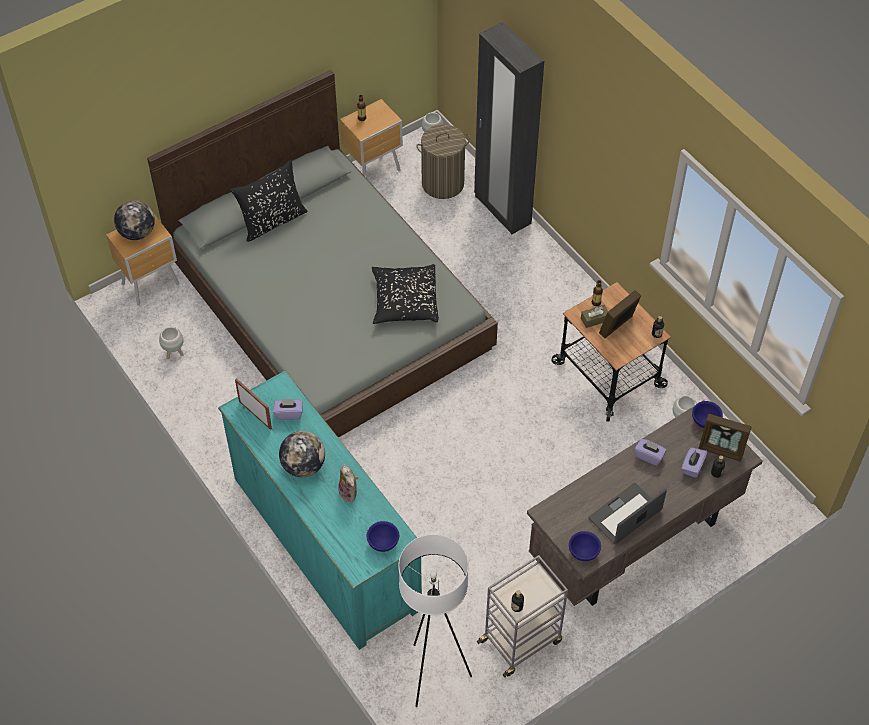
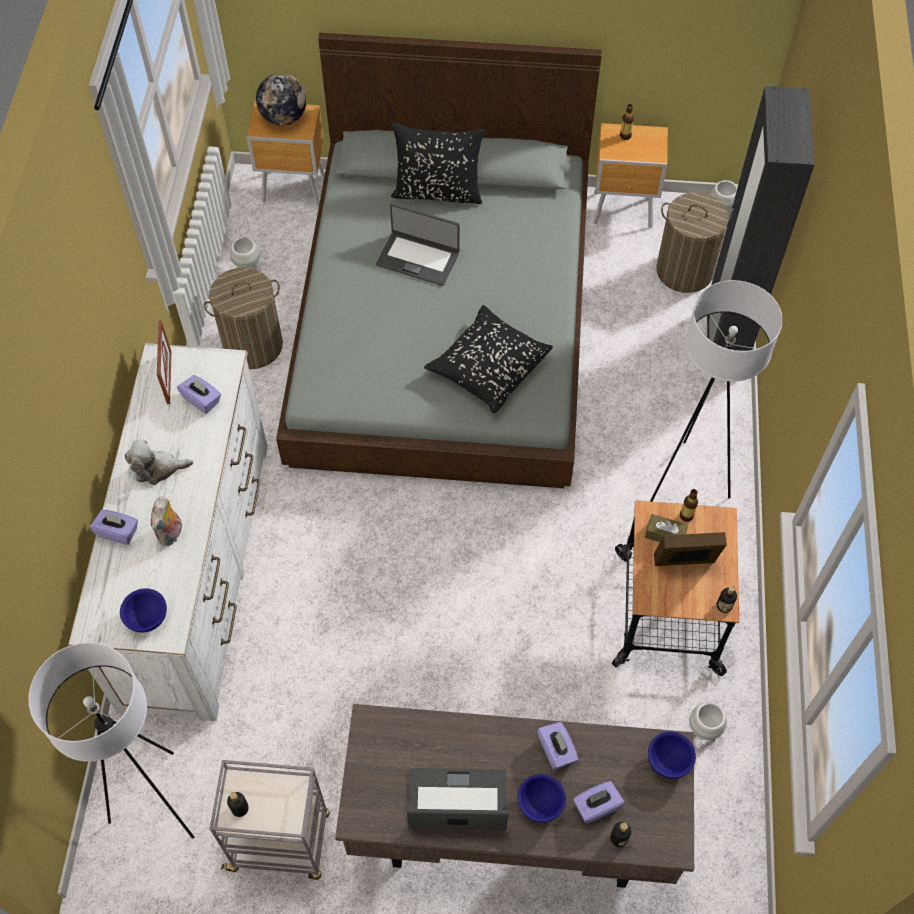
camera: 40 degrees right, 5 degrees up
(224, 394) = (253, 345): none -> laundry basket
(301, 267) = (418, 258): none -> laptop
(303, 466) = (158, 468): globe -> plush toy
(317, 513) = (118, 532): none -> purple tissue box
(325, 542) = (196, 571): turquoise dresser -> white dresser
(553, 299) = (687, 480): none -> white floor lamp
(583, 553) = (364, 807): blue bowl -> blue bowl (539, 804)
(721, 449) = (654, 813): picture frame -> none

